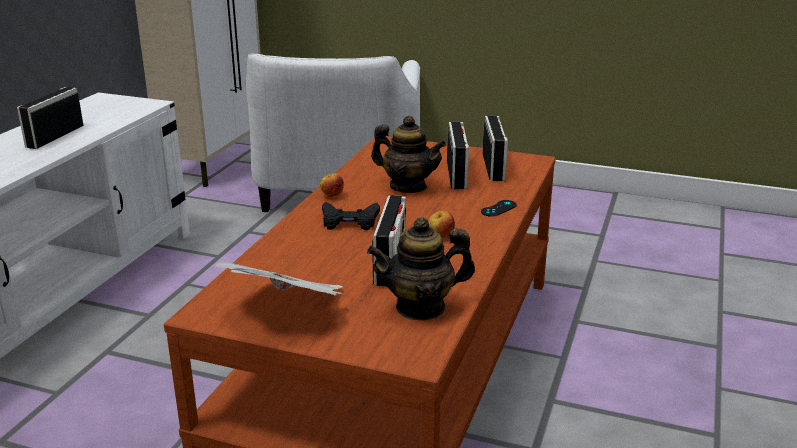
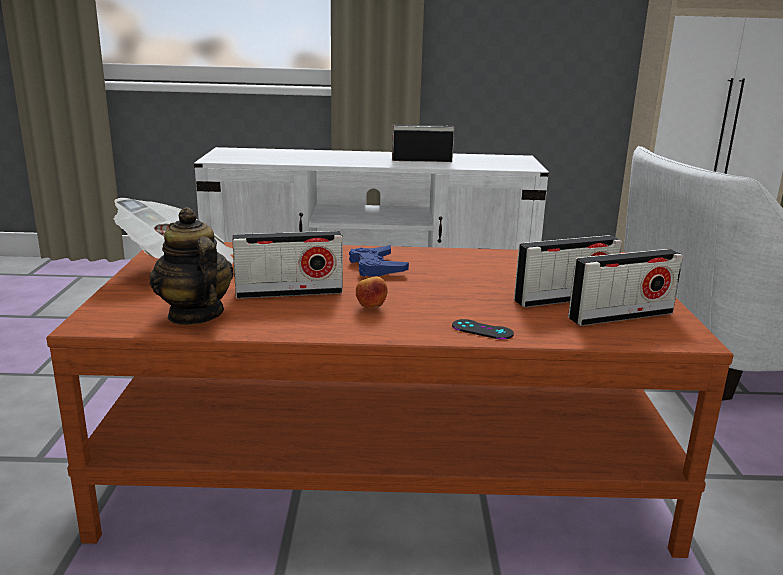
camera: 70 degrees right, 5 degrees down
(332, 196) = (431, 254): apple -> none
(349, 221) = (376, 267): black game controller -> blue game controller
(408, 187) = (493, 280): teapot -> none

